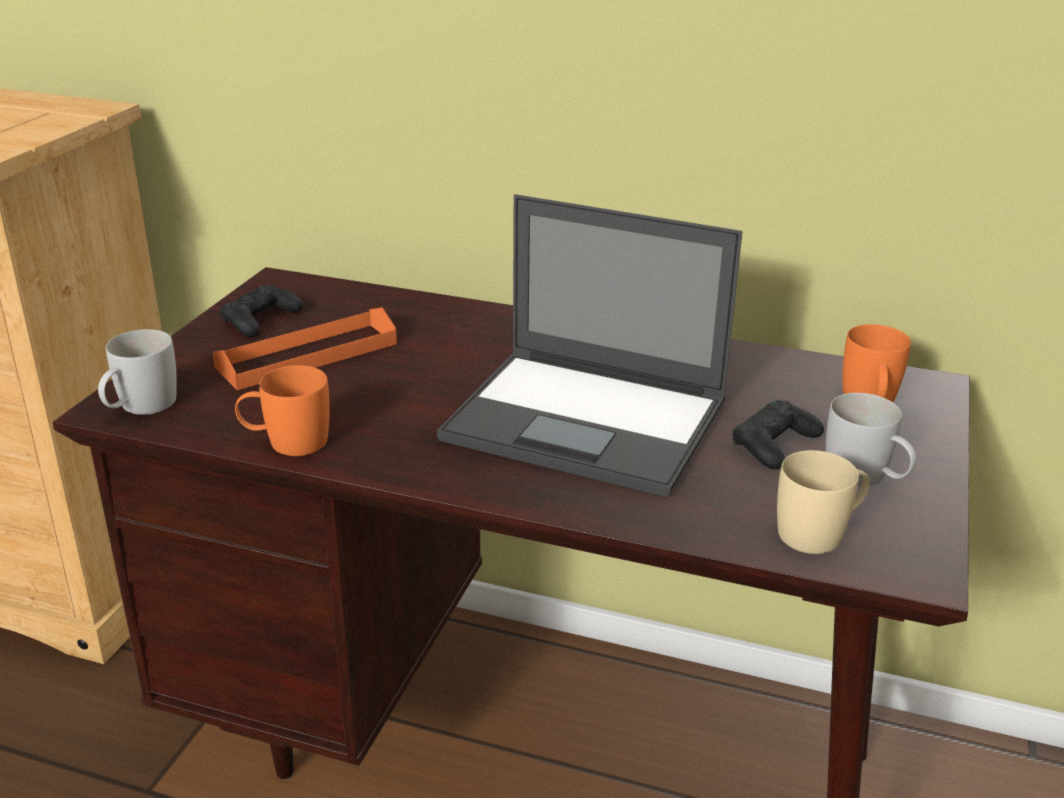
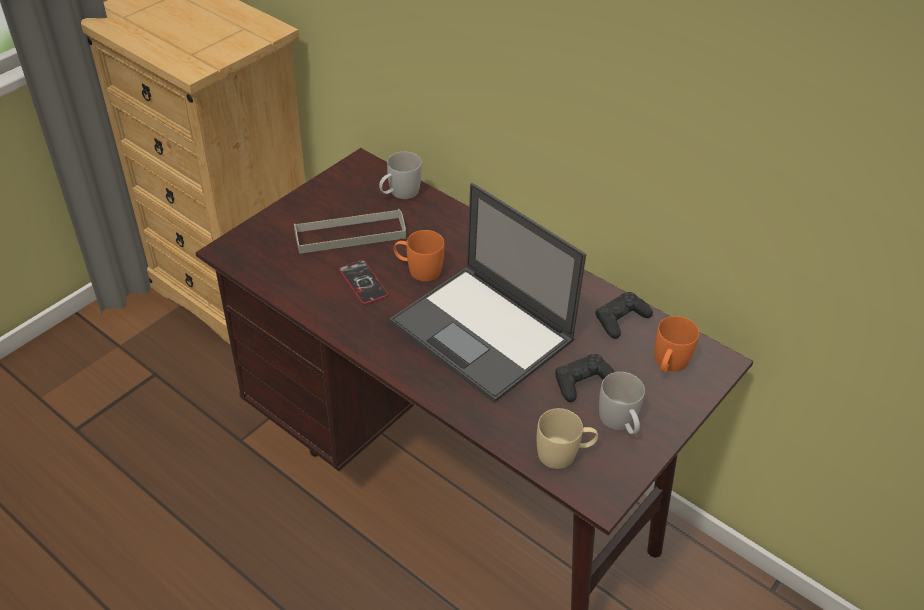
camera: 20 degrees right, 15 degrees up
(140, 407) = (243, 254): white mug -> white mug (399, 193)
(260, 320) = (336, 196): black game controller -> black game controller (621, 319)
(286, 442) = (308, 302): orange mug -> orange mug (418, 269)
(307, 355) = (350, 235): orange tray -> grey tray
(363, 403) = (363, 283): none -> phone

